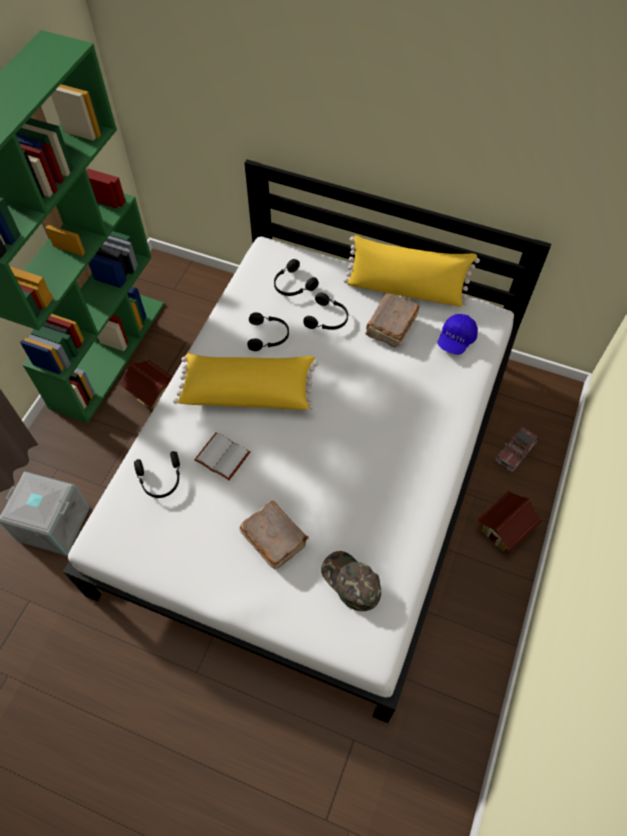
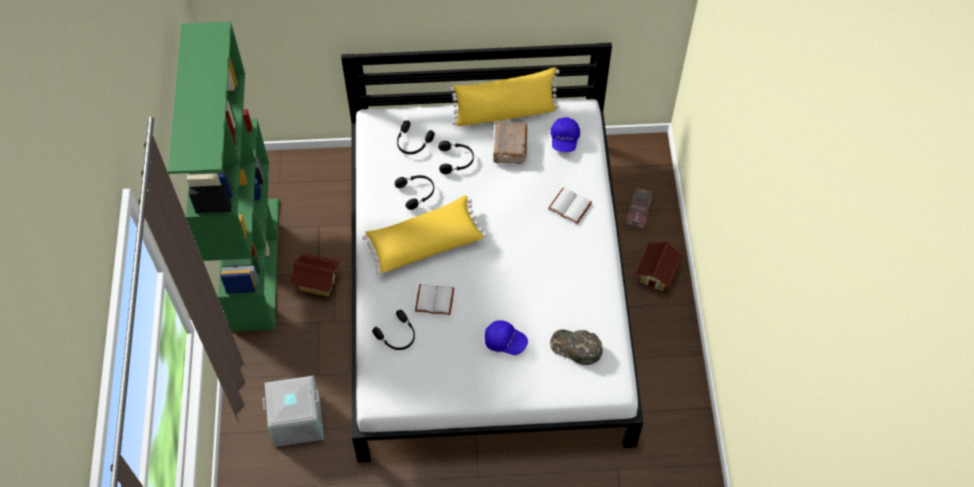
camera: 25 degrees left, 0 degrees up
(273, 538) = (505, 341): brown book -> blue cap
(428, 413) = (571, 206): none -> white book

